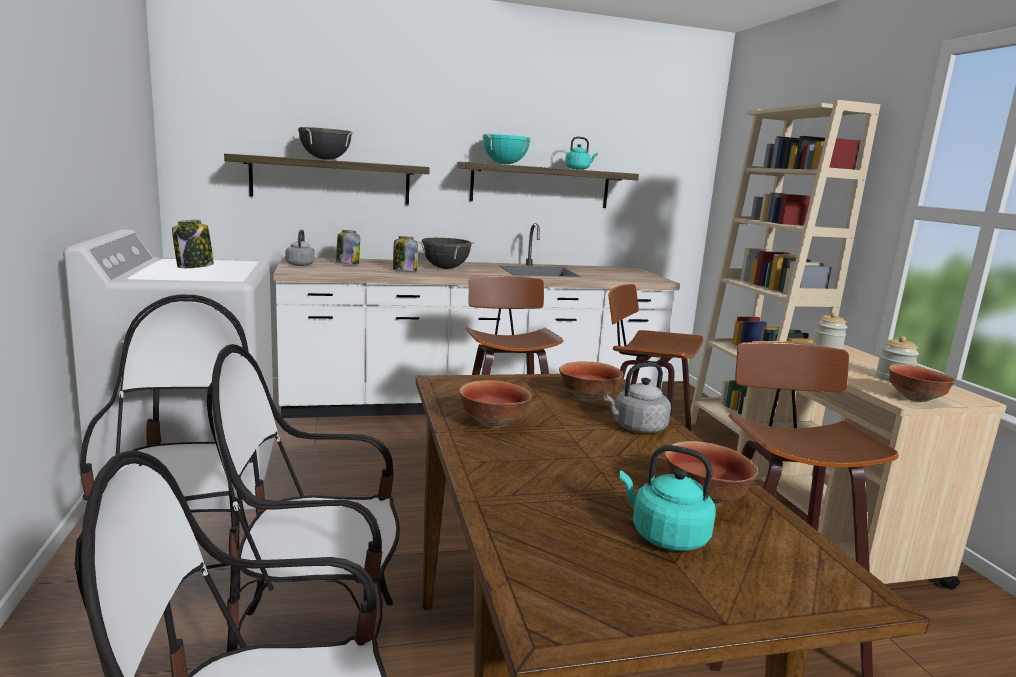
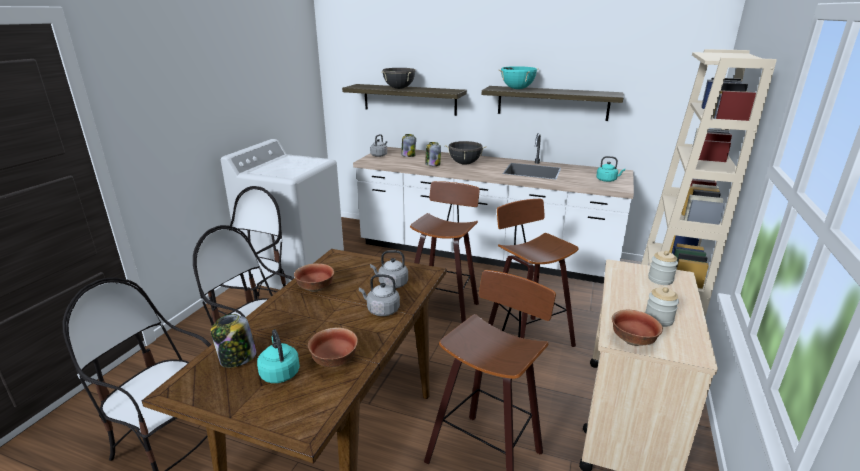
camera: 35 degrees right, 10 degrees up
(194, 266) = (290, 164): jar -> jar (237, 358)
(578, 169) = (575, 92): turquoise kettle -> turquoise kettle (607, 180)
(587, 398) = (391, 284): bowl -> grey kettle

